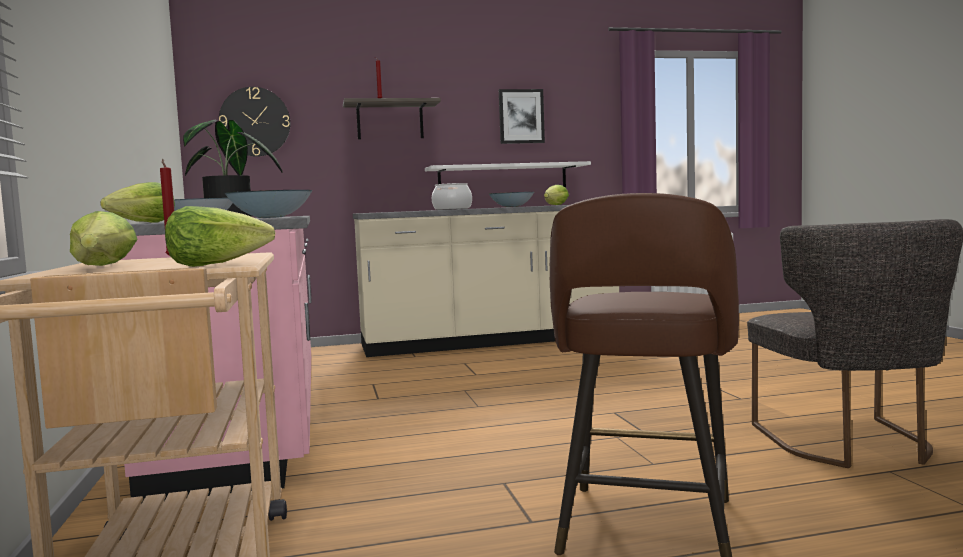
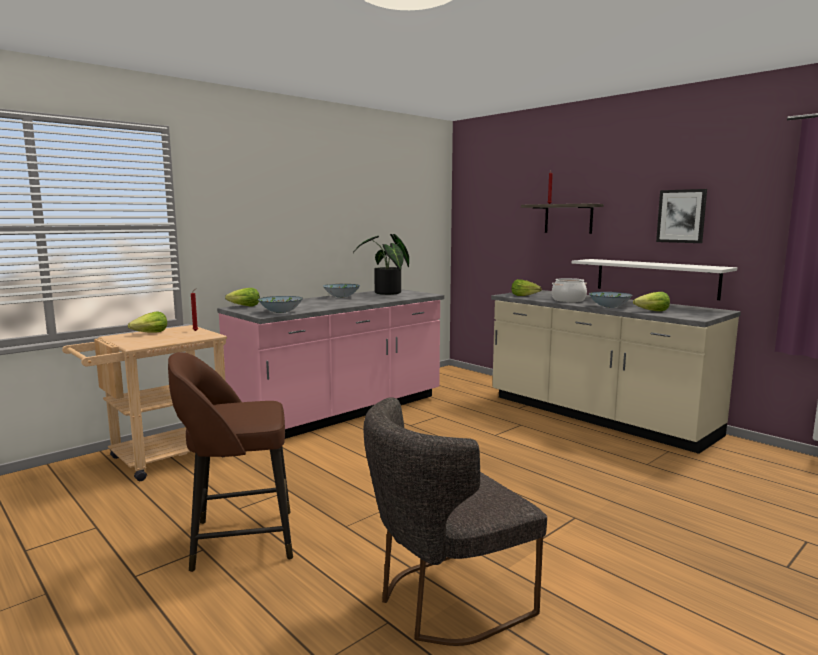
camera: 60 degrees right, 5 degrees up
(217, 264) = (140, 344): lettuce -> lettuce (524, 296)
(255, 122) = (486, 218): wall clock -> none

